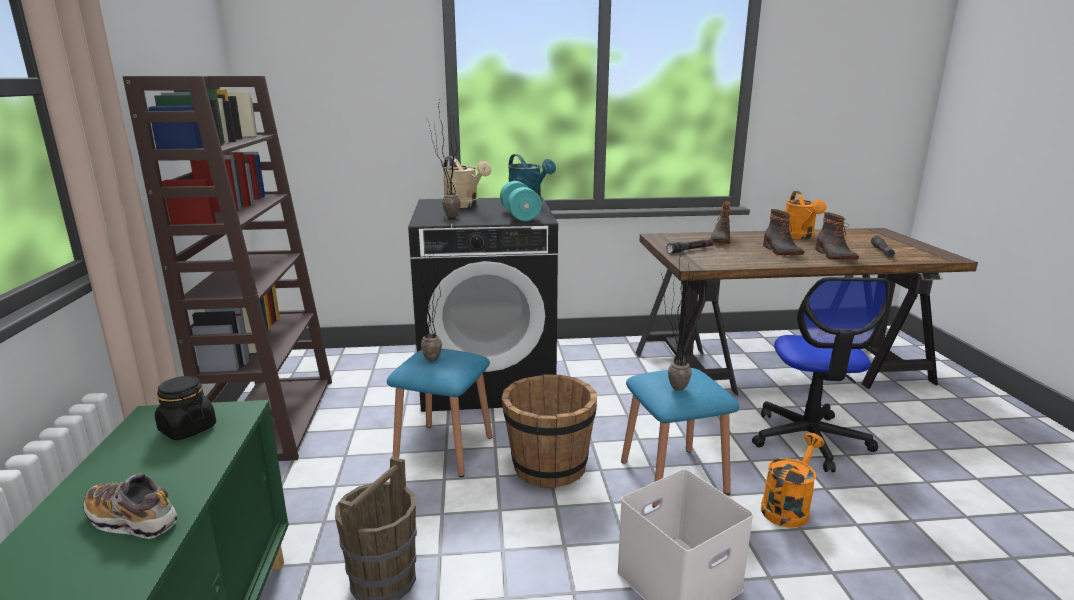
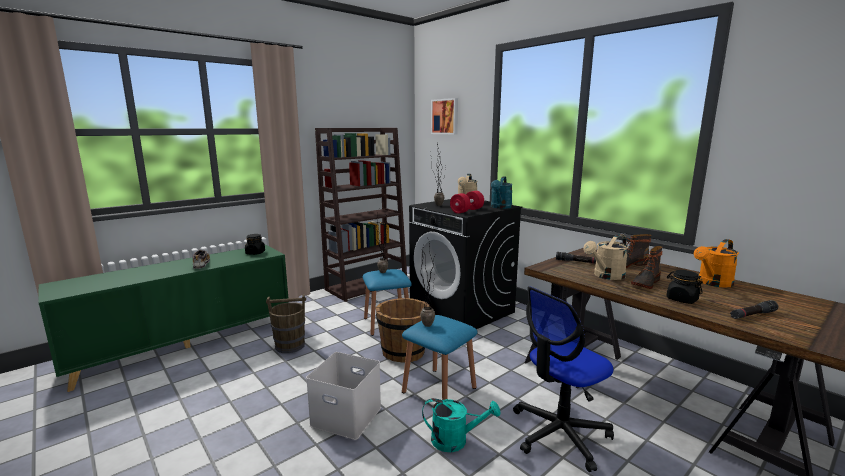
camera: 55 degrees right, 5 degrees down
(325, 54) = (445, 116): none -> picture
(520, 215) = (467, 211): turquoise dumbbell -> red dumbbell
(747, 255) = (606, 276): none -> beige watering can
(788, 507) = (456, 440): orange watering can -> turquoise watering can
(833, 255) = (681, 299): boot -> black jar

